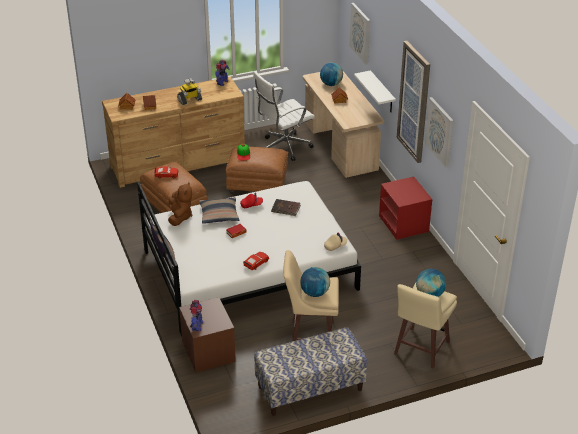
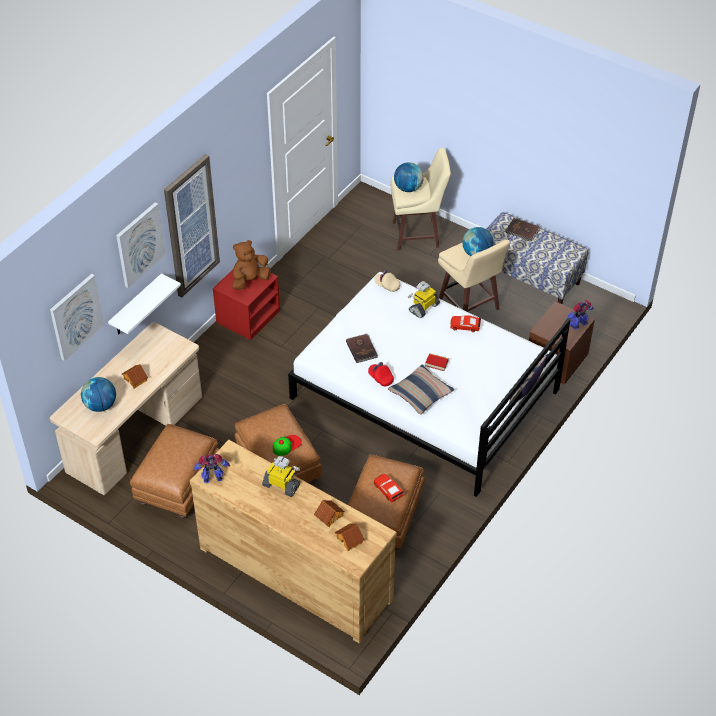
camera: 125 degrees left, 10 degrees up
(180, 217) = (454, 422): brown plush toy -> brown plush toy (250, 280)
(283, 147) = (178, 487): white office chair -> brown ottoman
(295, 252) = (423, 307): none -> toy robot
(330, 355) = (522, 231): none -> brown book
(440, 131) = (234, 189): picture -> picture (139, 244)

